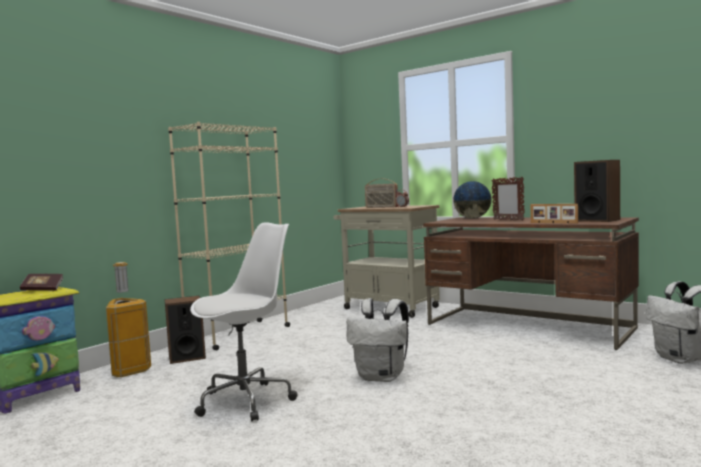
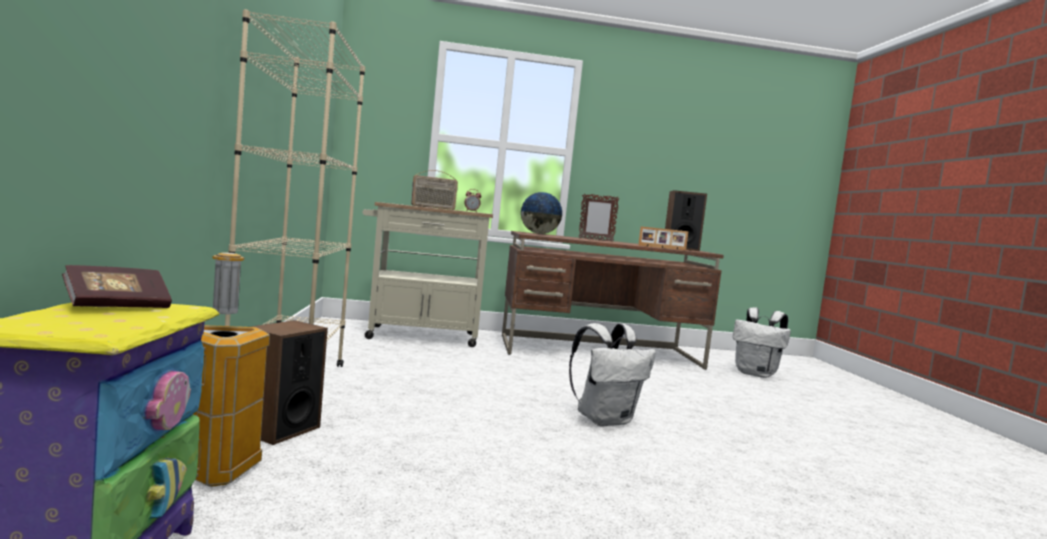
camera: 45 degrees left, 0 degrees up
(247, 401) = (538, 479): white office chair -> none

